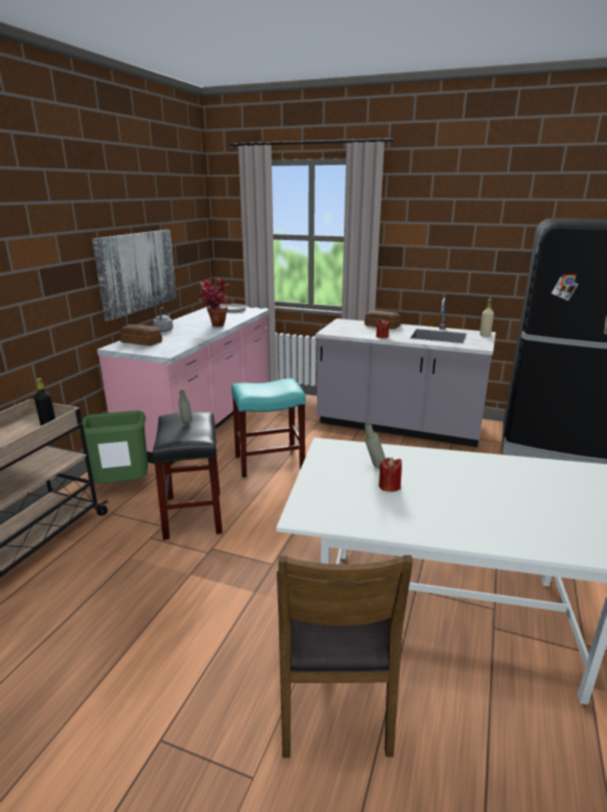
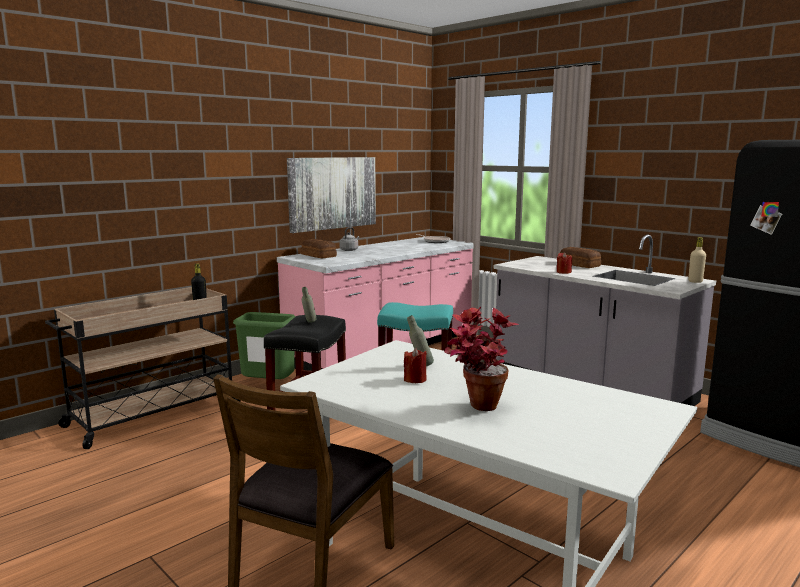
camera: 25 degrees right, 10 degrees down
(215, 326) = (399, 251): potted plant -> potted plant (476, 409)

